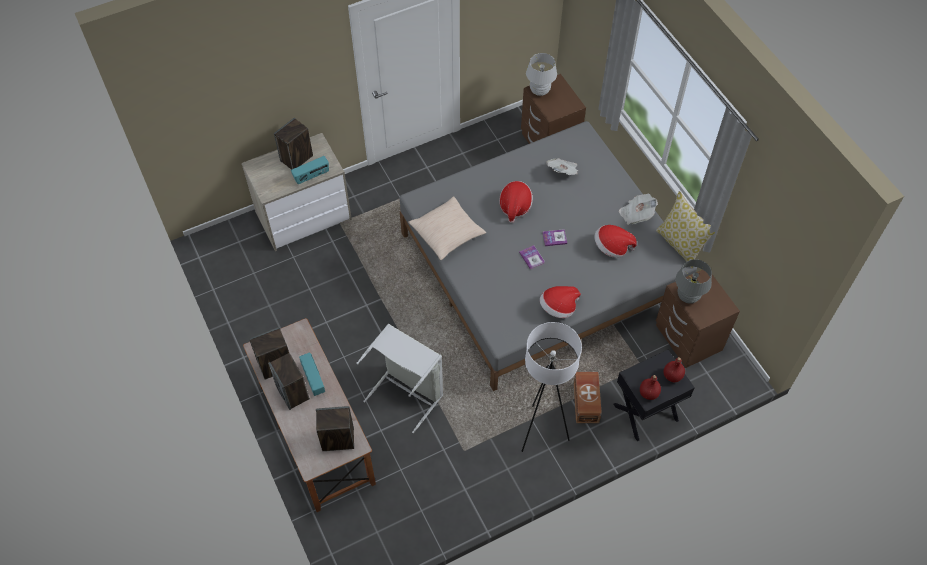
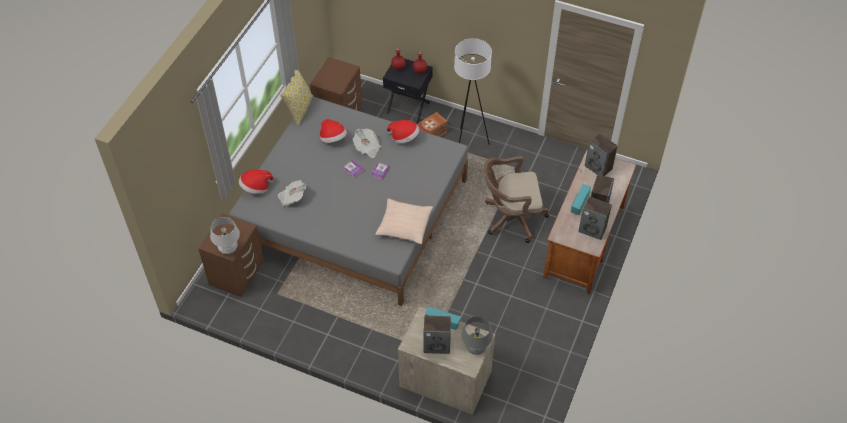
camera: 130 degrees left, 5 degrees down
(408, 392) = (511, 218): grey laundry basket -> brown office chair
(515, 206) = (347, 204): hat -> hat (256, 188)
(636, 214) = (294, 141): newspaper -> newspaper (367, 148)
(688, 296) = (340, 81): grey table lamp -> grey table lamp (476, 348)

